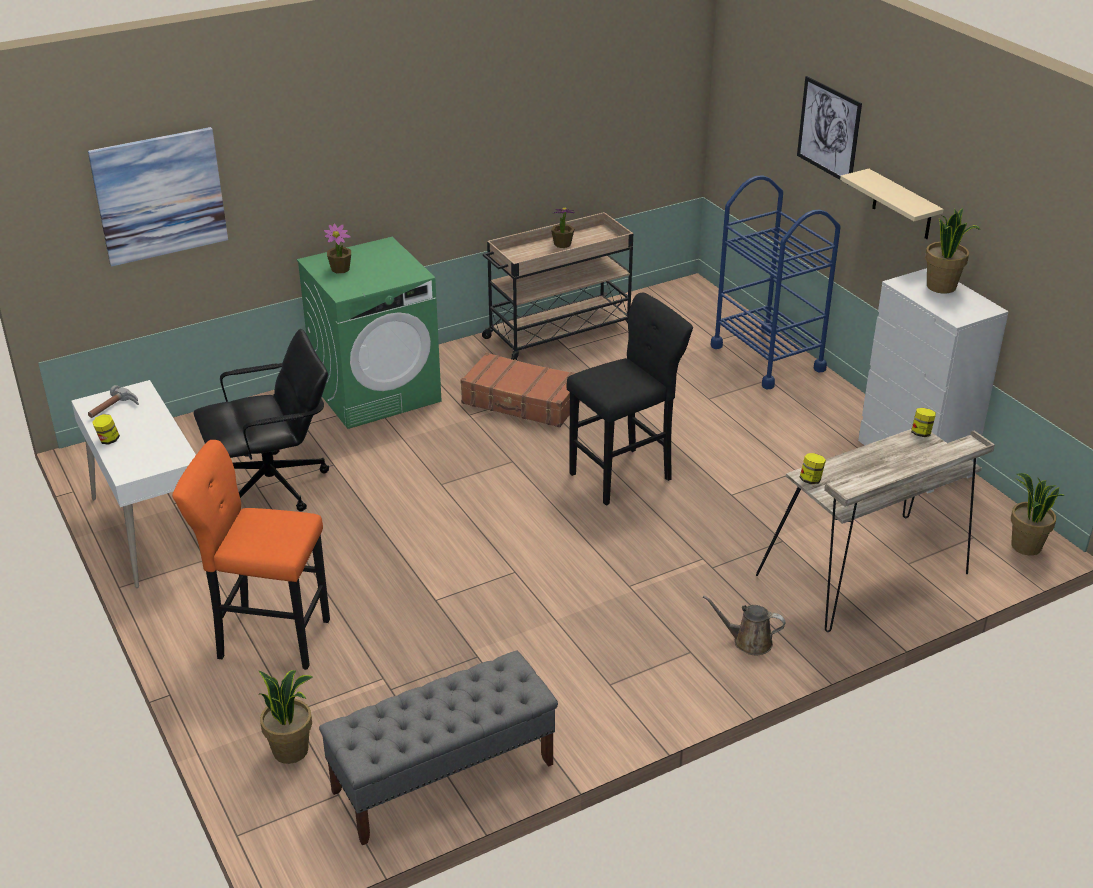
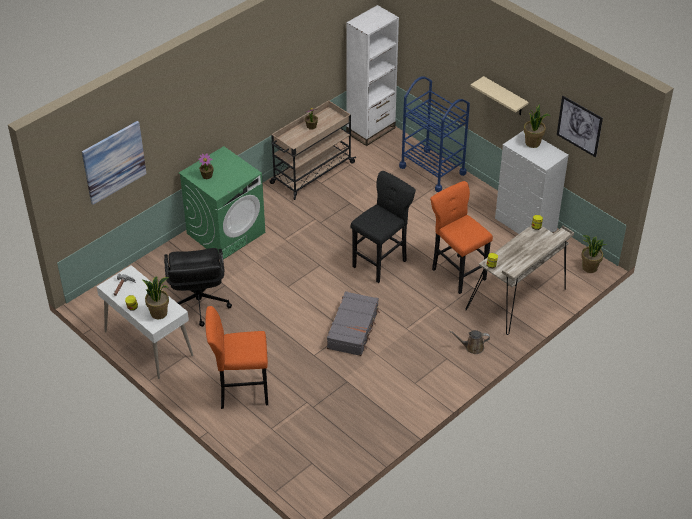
camera: 15 degrees left, 10 degrees up
(273, 486) = (199, 304): black office chair -> black office chair turned 120 degrees clockwise
(291, 750) = (280, 447): potted plant -> potted plant (159, 313)
(442, 778) = (356, 445): grey bench -> none
(522, 402) = (309, 225): brown suitcase -> none
(529, 570) = (353, 329): none -> grey suitcase
(681, 293) = (371, 130): none -> white bookcase
(760, 512) = (457, 272): none -> orange stool
(828, 130) = (457, 53): picture -> picture (579, 126)

